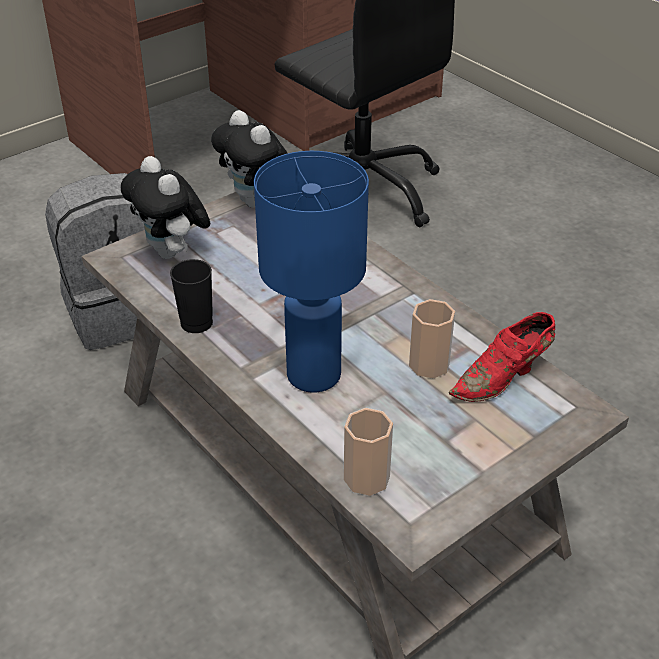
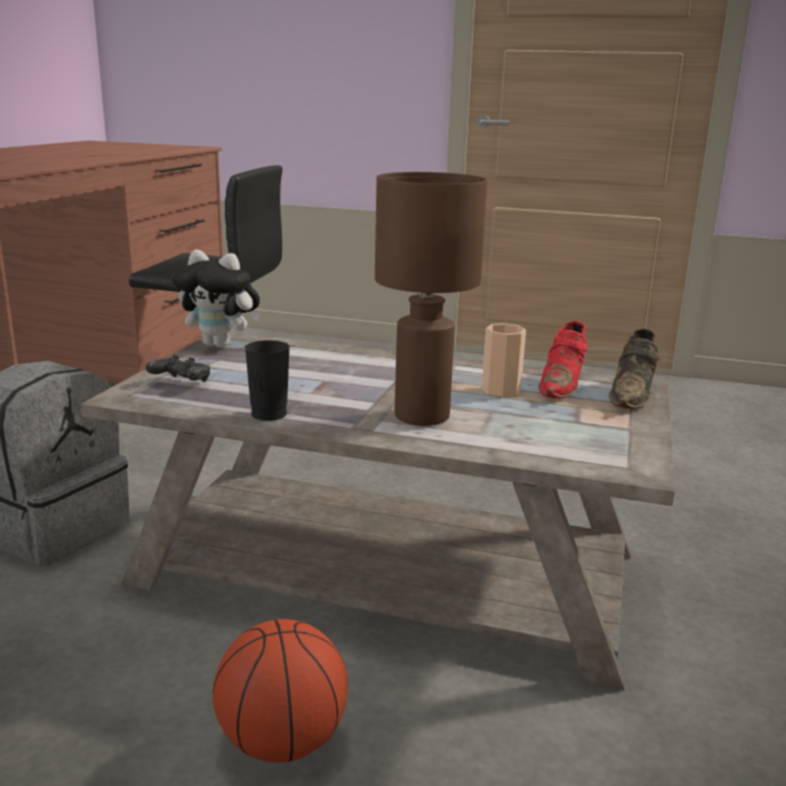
camera: 35 degrees left, 20 degrees down
(119, 588) = (283, 741): none -> basketball
(172, 253) = (181, 383): plush toy -> black game controller
(314, 374) = (421, 415): blue table lamp -> brown table lamp
(366, 478) = (556, 455): cup -> none
(558, 422) = (632, 394): none -> brown shoe

